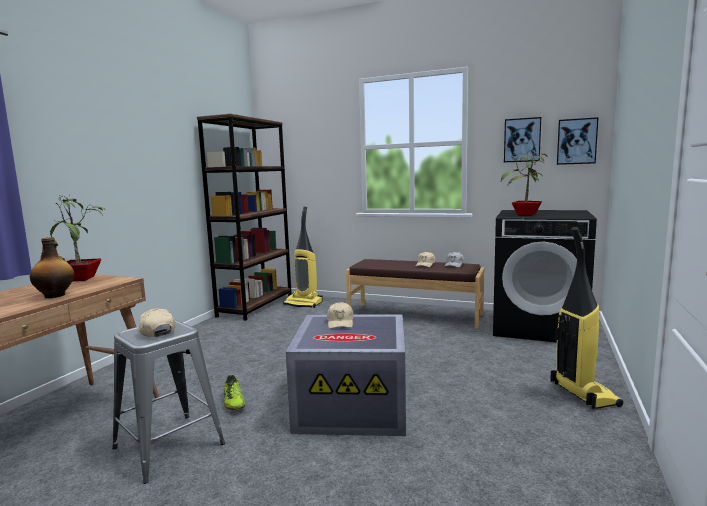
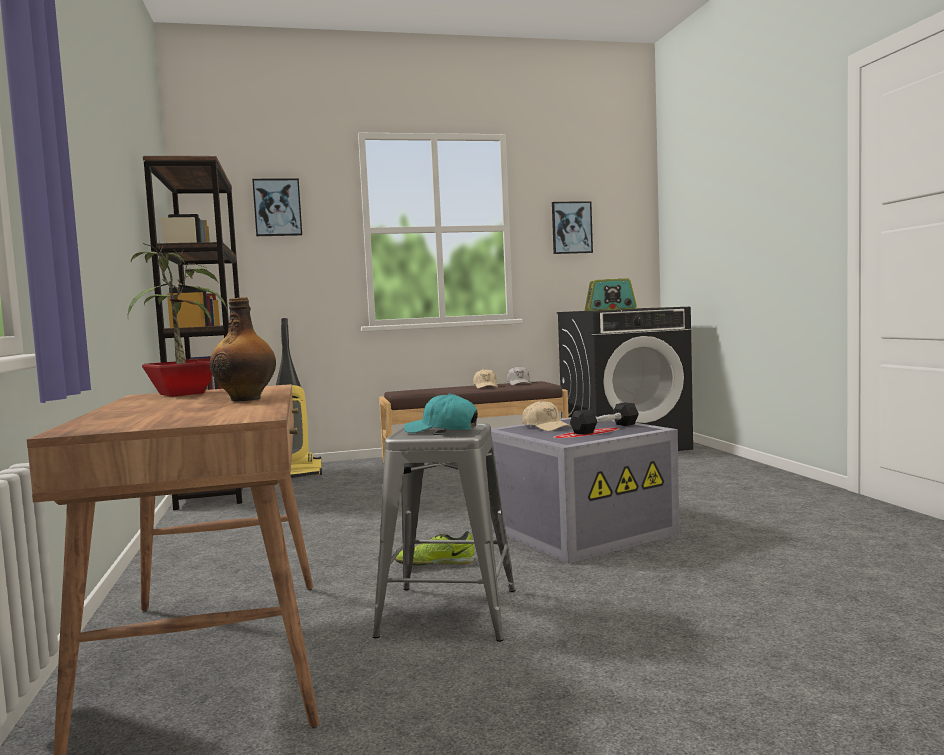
camera: 35 degrees left, 5 degrees down
(156, 331) = (442, 430): beige cap -> turquoise cap
(234, 402) = (435, 563): shoe -> shoe turned 135 degrees clockwise
(365, 336) = (605, 428): none -> black dumbbell
(525, 215) = (610, 309): potted plant -> radio
(576, 141) = (626, 231): picture -> picture (277, 207)
(582, 394) = (752, 477): vacuum cleaner -> none

